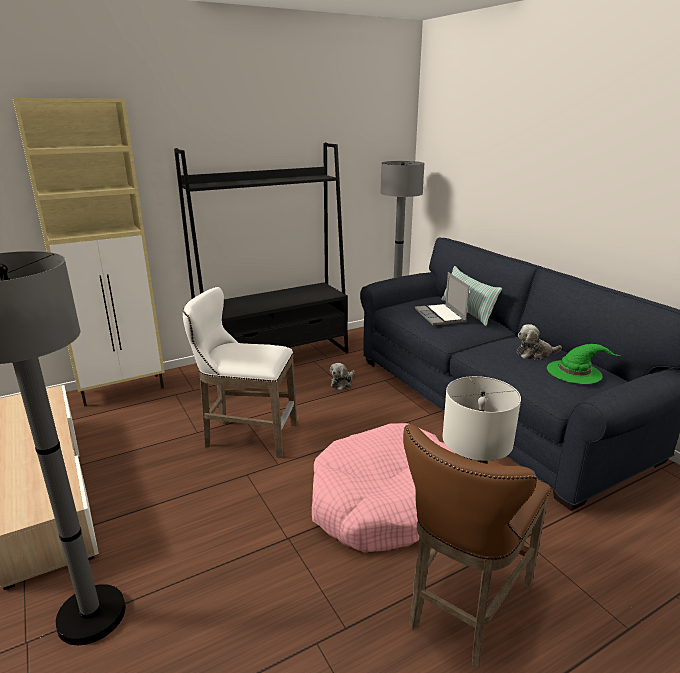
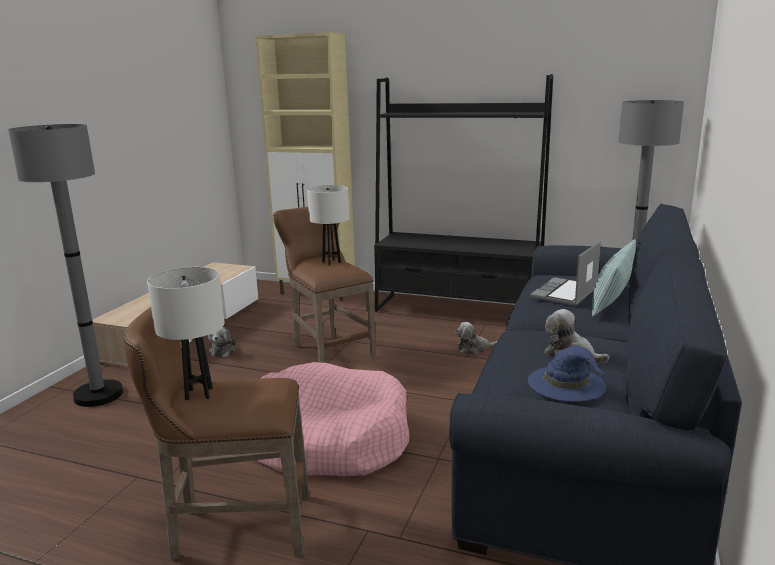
camera: 50 degrees right, 5 degrees down
(142, 487) = (223, 350): none -> plush toy
(246, 436) = (329, 351): white stool -> brown stool
(248, 347) = (331, 262): none -> white table lamp
(575, 371) = (567, 384): green hat -> blue hat

